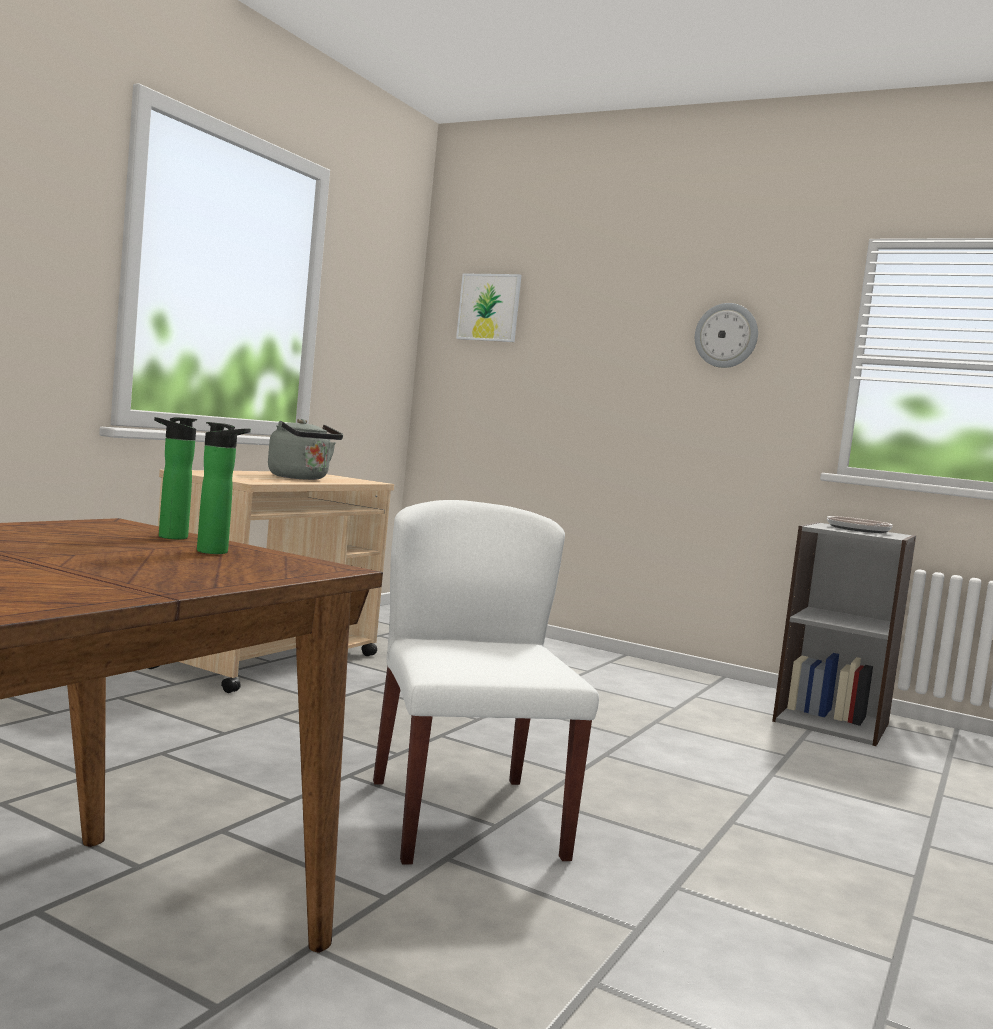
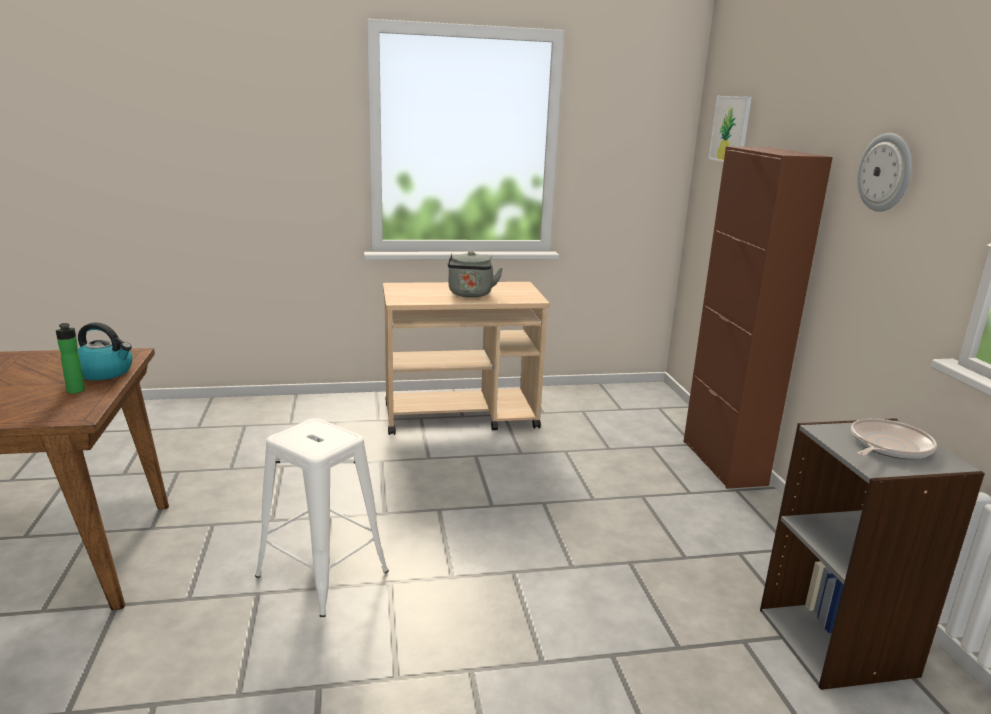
camera: 50 degrees right, 15 degrees up
(168, 537) = (105, 372): bottle -> kettle
(464, 817) = (321, 573): white chair -> white stool
(563, 647) = (723, 462): none -> brown cabinet

